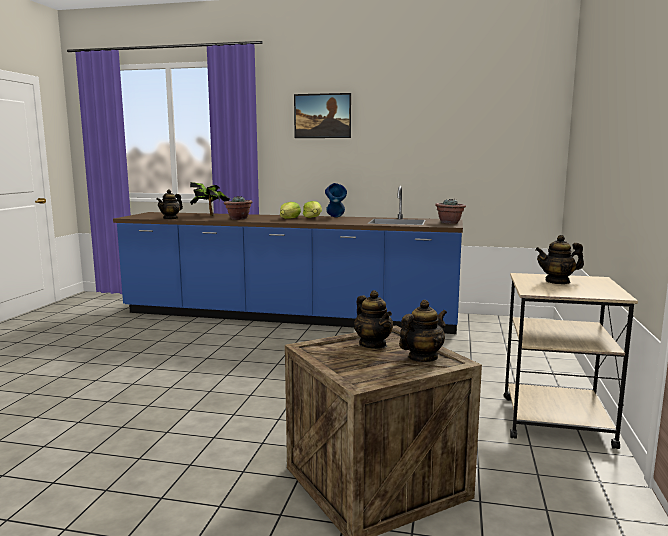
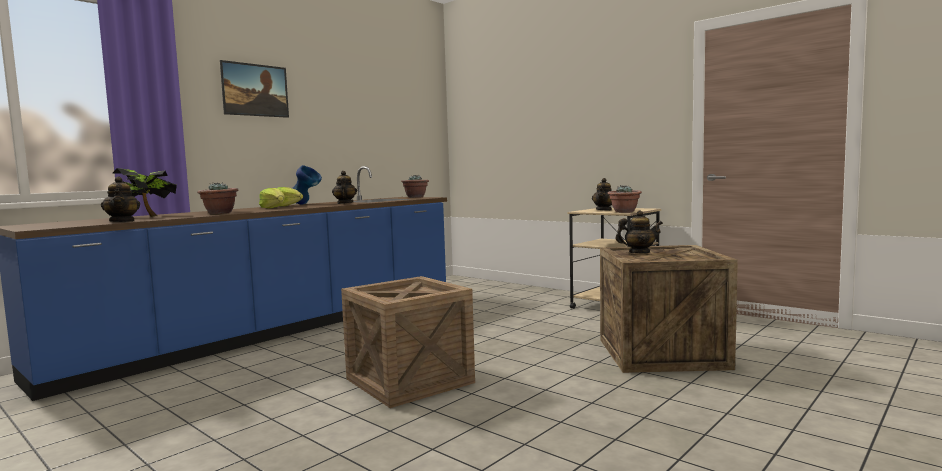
camera: 60 degrees left, 5 degrees down
(206, 382) = (409, 381): none -> crate
(422, 358) = (674, 249): teapot -> teapot (344, 203)
(539, 290) = (624, 212): none -> potted plant

